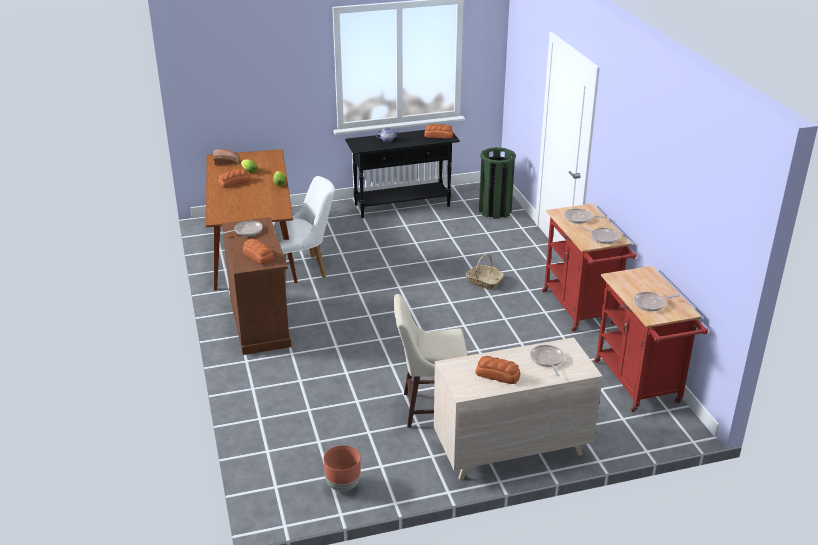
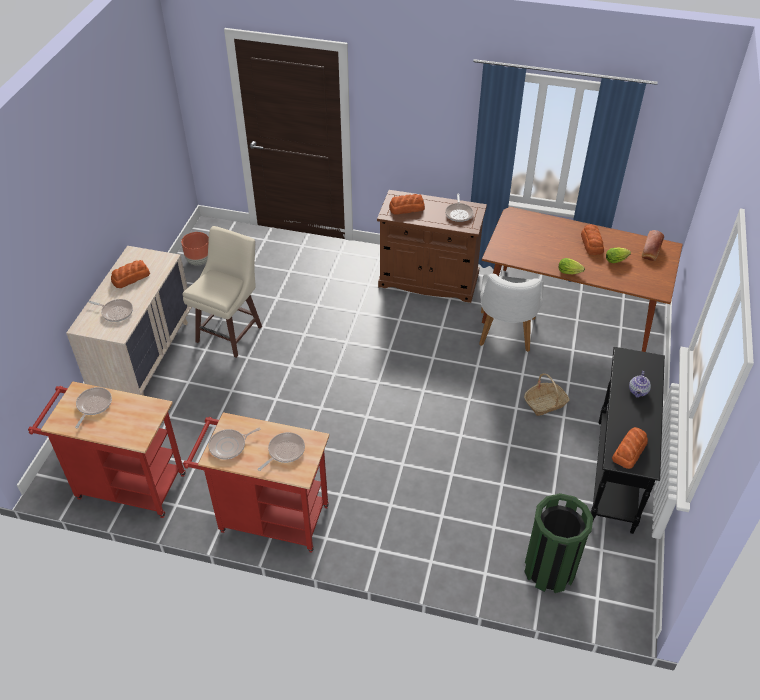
camera: 120 degrees right, 15 degrees up
(484, 282) = (384, 463): basket -> basket (545, 403)

